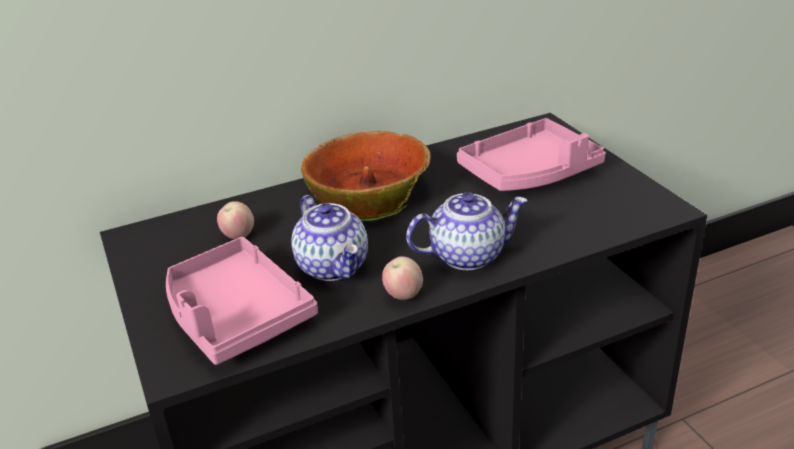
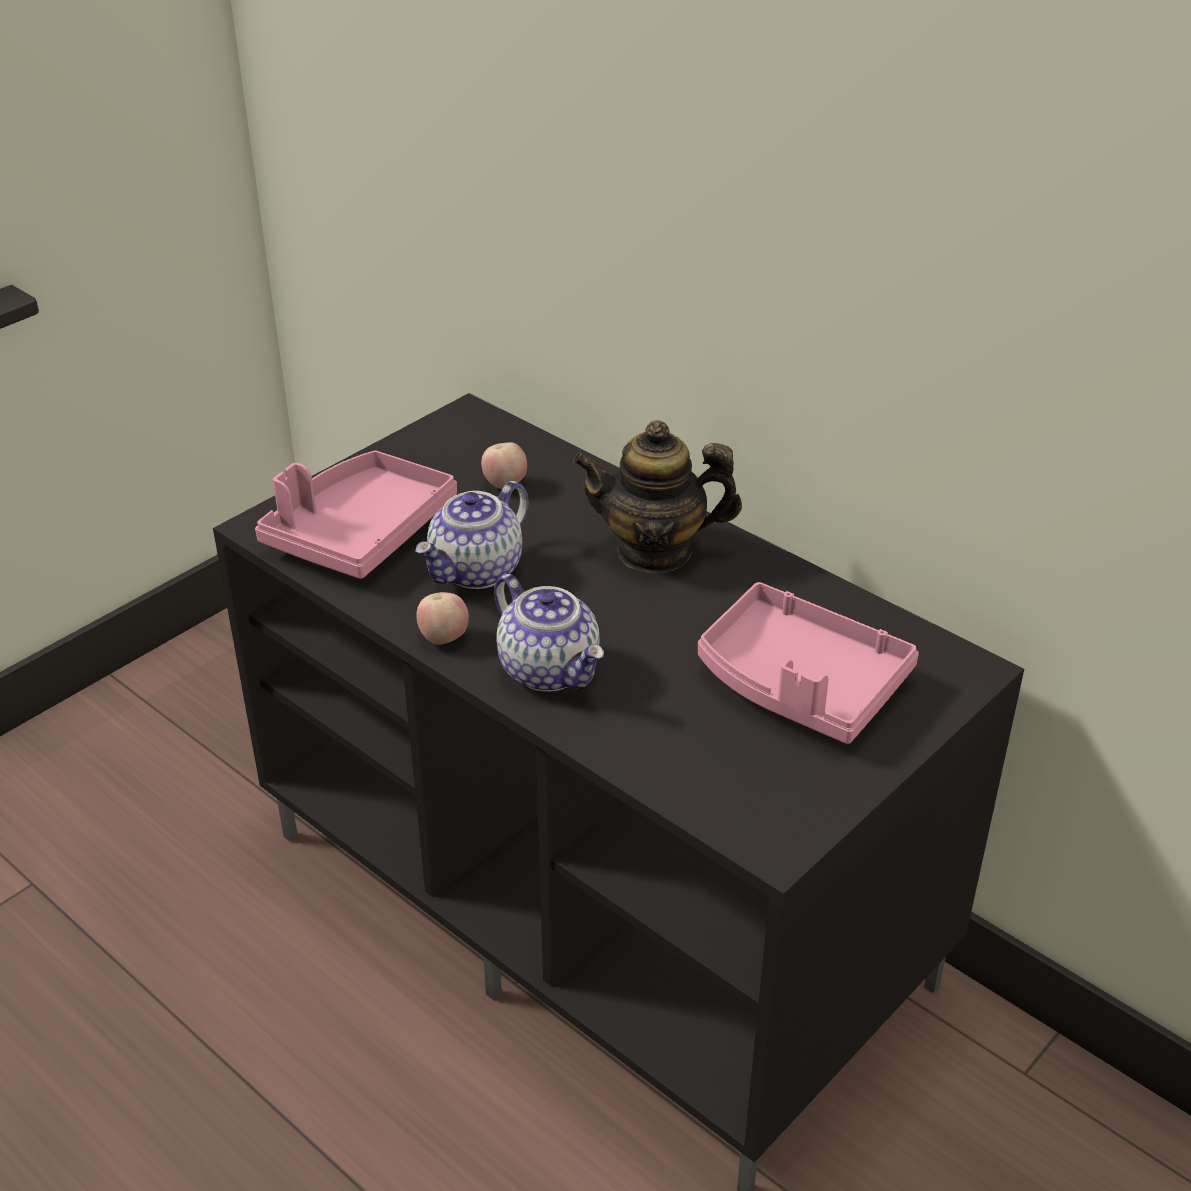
camera: 65 degrees right, 5 degrees up
(368, 192) = (655, 551): bowl -> teapot

